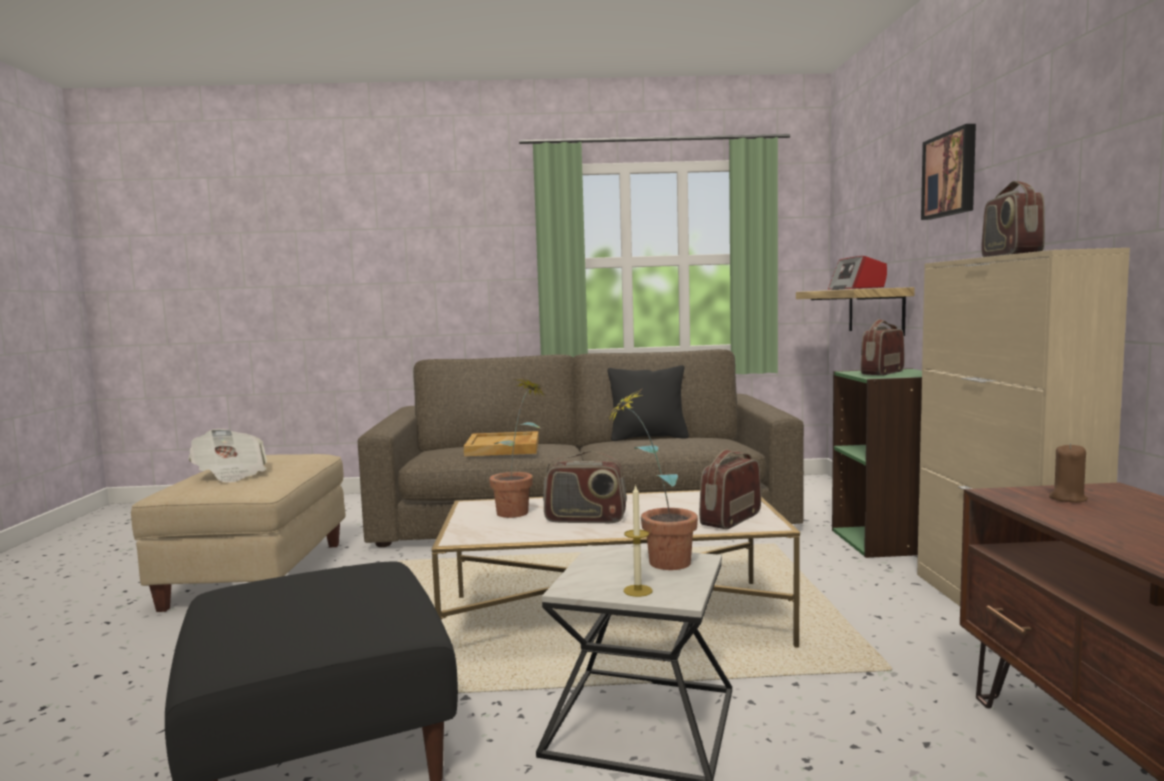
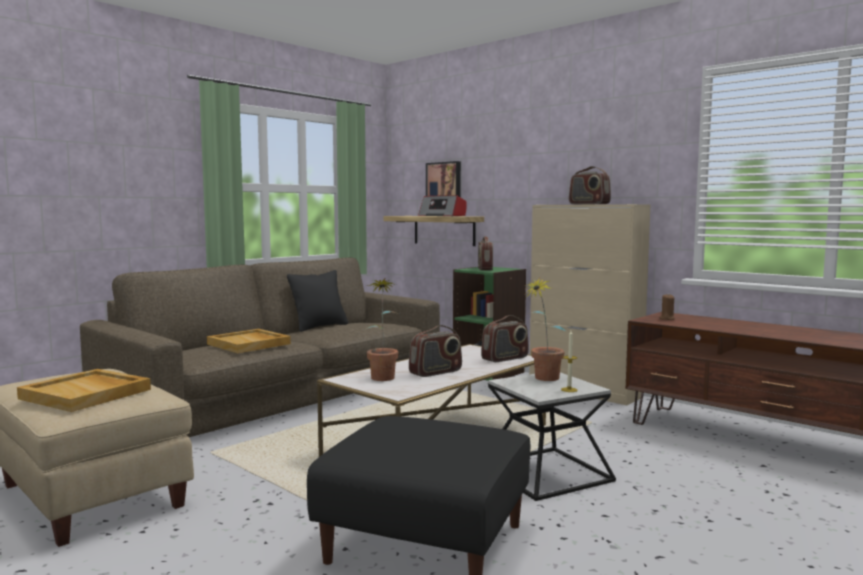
camera: 45 degrees left, 0 degrees up
(230, 475) = (87, 394): newspaper -> beige tray
(730, 519) = (505, 358): radio -> radio turned 120 degrees counterclockwise
(951, 174) = (516, 152): picture -> picture (444, 183)

